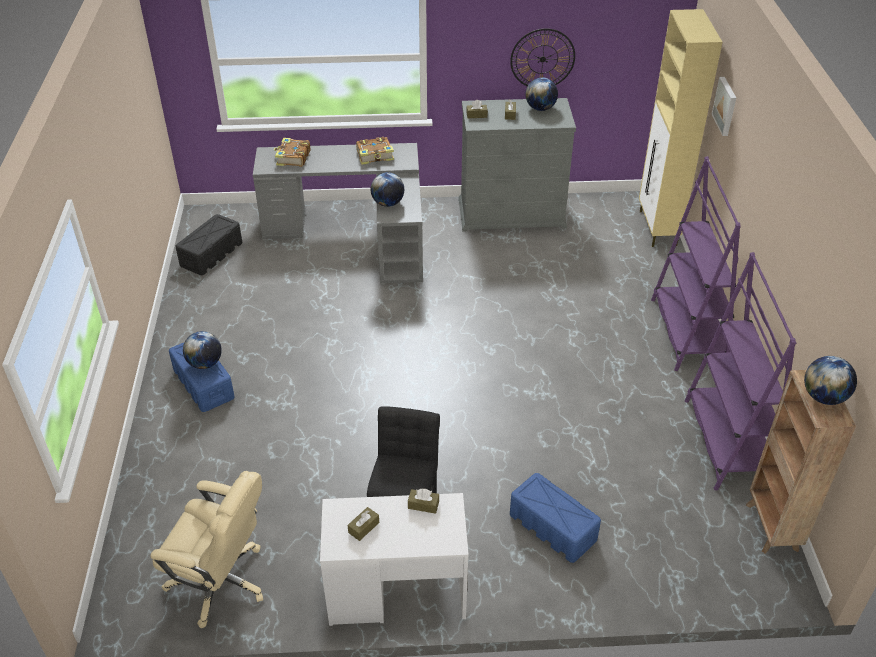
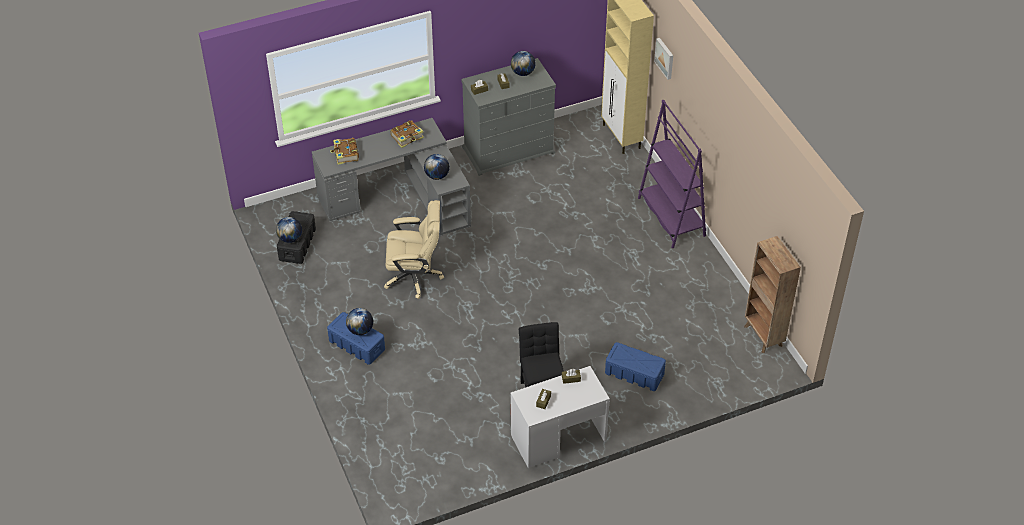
camera: 20 degrees left, 5 degrees up
(220, 582) = (448, 464): beige office chair -> beige office chair (414, 276)
(542, 59) = (517, 36): wall clock -> none
(727, 441) = (721, 288): purple bookcase -> none
(823, 397) = (779, 254): globe -> globe (290, 238)

